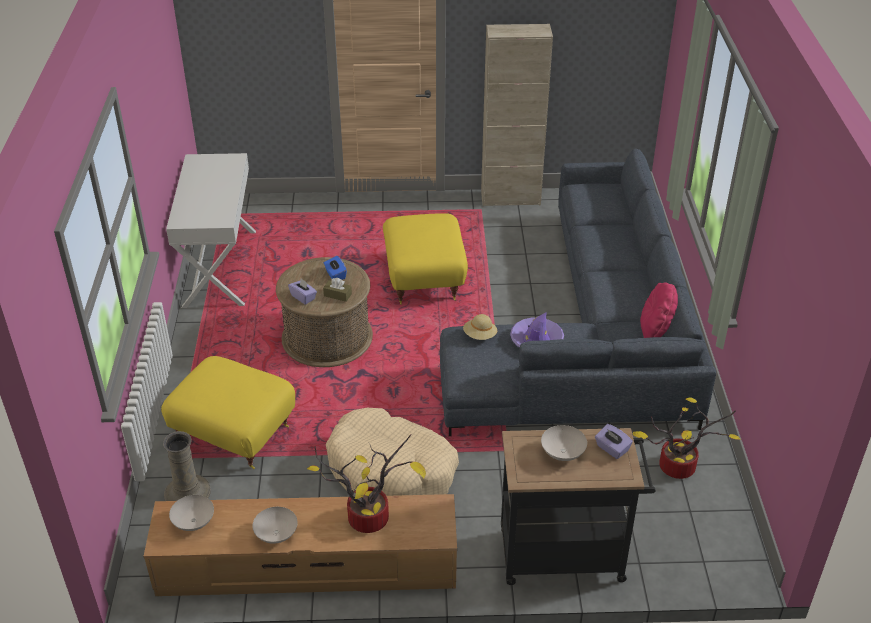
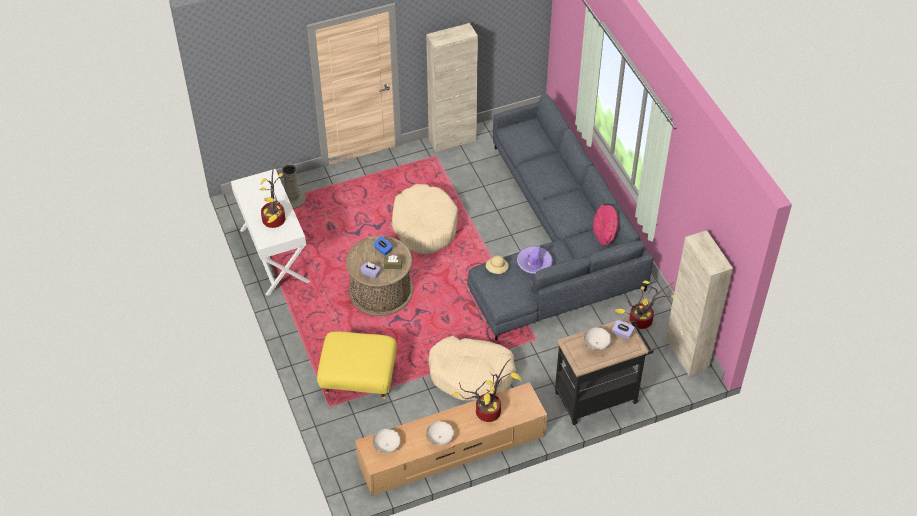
camera: 20 degrees left, 10 degrees up
(187, 493) = (352, 427): beige vase -> beige vase (292, 199)
(208, 204) = (275, 221): none -> potted plant
(425, 279) = (424, 226): yellow ottoman -> beige dog bed
(733, 532) = (686, 354): none -> beige cabinet

